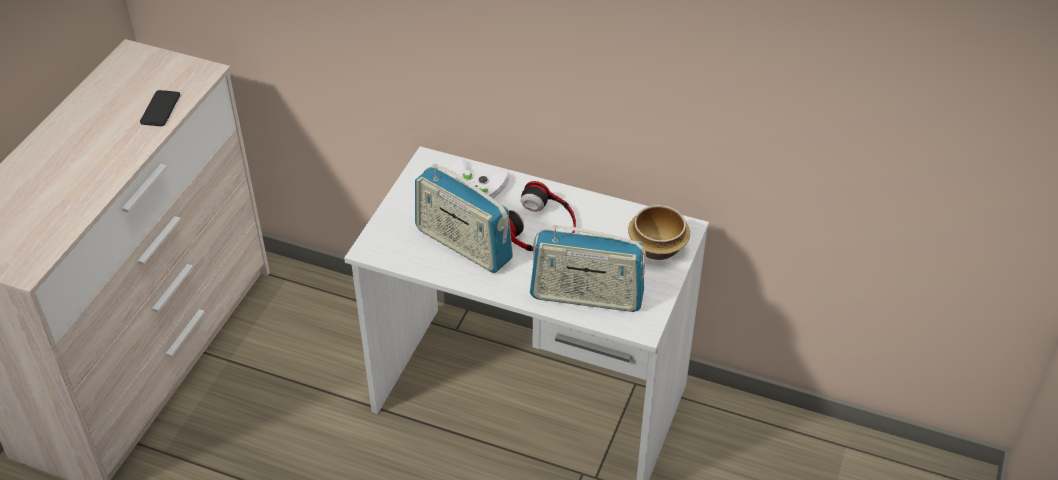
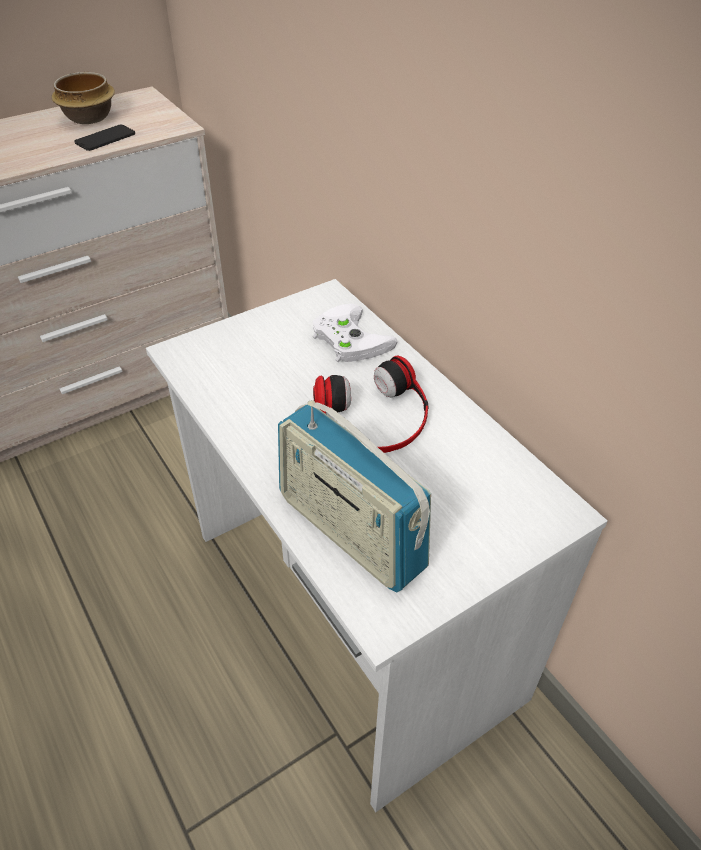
camera: 35 degrees right, 0 degrees up
(463, 245) = (272, 394): radio -> none
(658, 247) = (504, 517): bowl -> bowl (90, 117)

